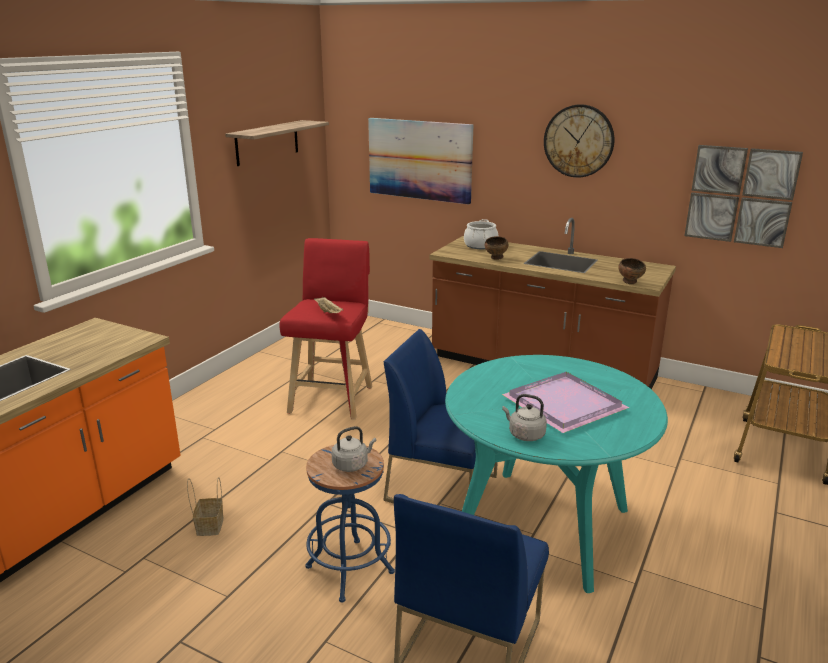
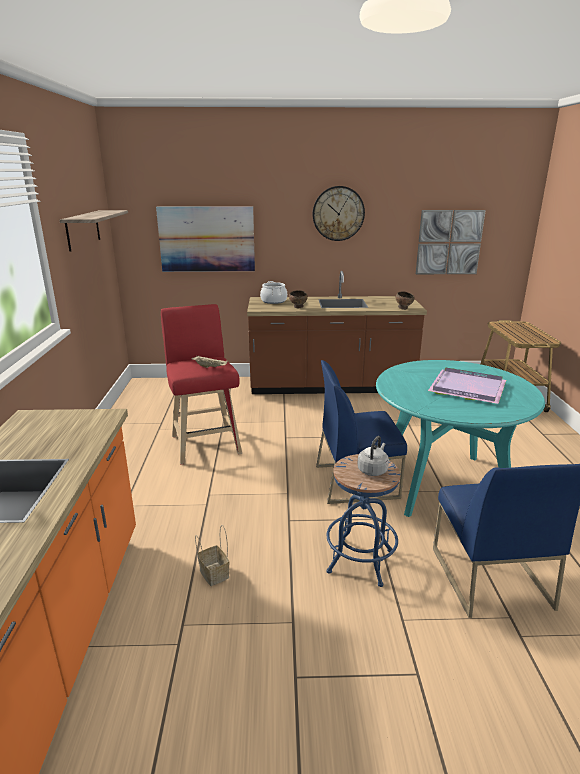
camera: 30 degrees left, 0 degrees up
(524, 435) = (476, 411): grey kettle -> none

